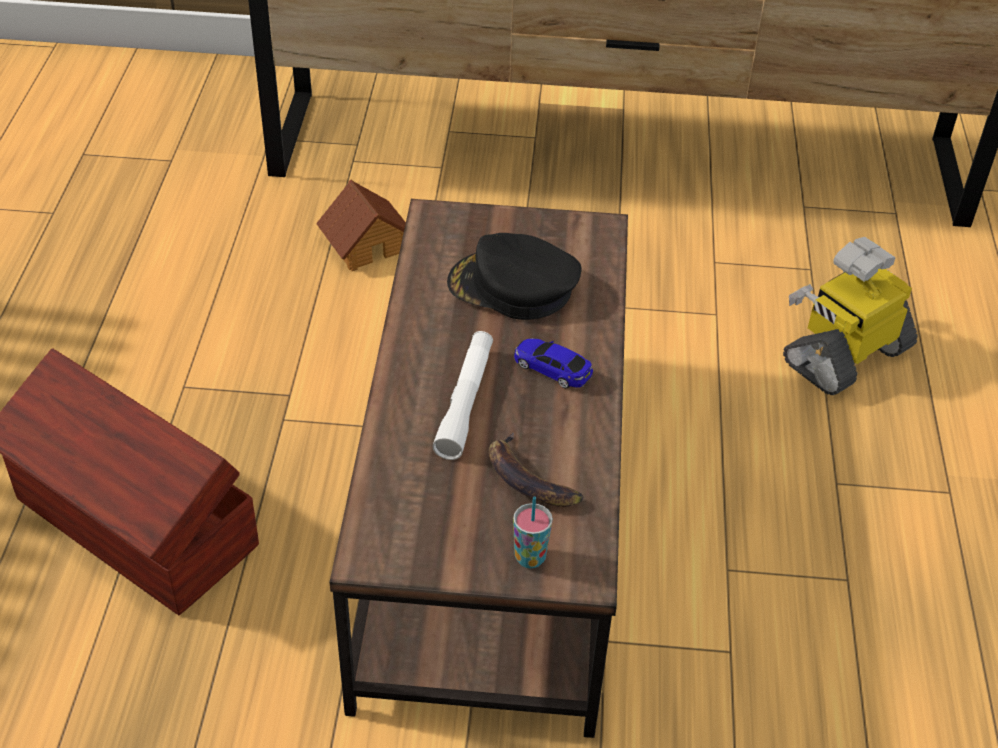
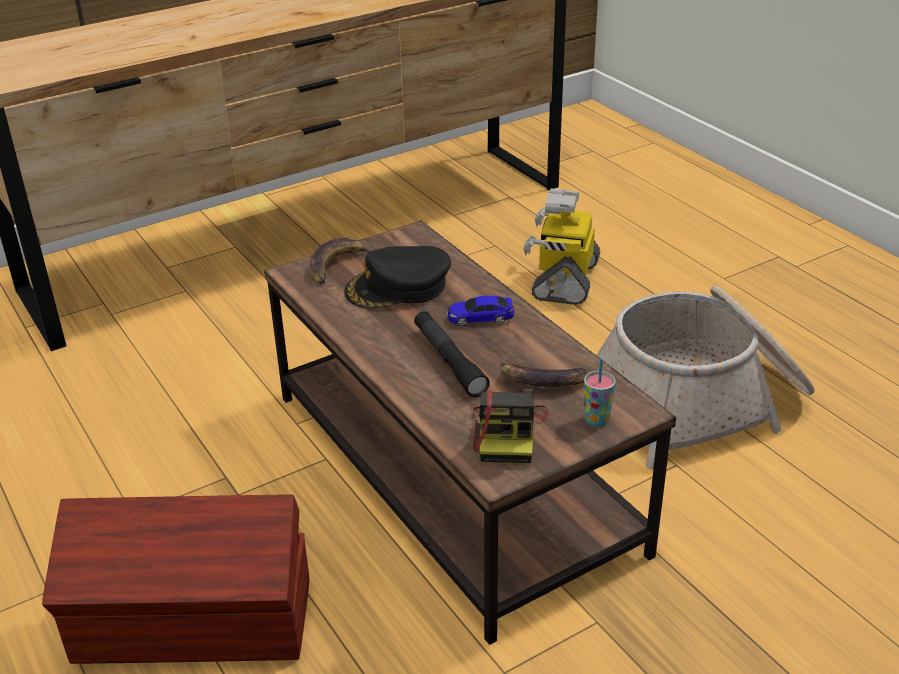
camera: 35 degrees left, 10 degrees down
(366, 244) = (181, 359): toy house -> none
(429, 518) = (508, 433): none -> camera
(465, 402) = (449, 361): white flashlight -> black flashlight
(483, 228) = (337, 265): none -> banana
(840, 595) = (700, 402): none -> basket

